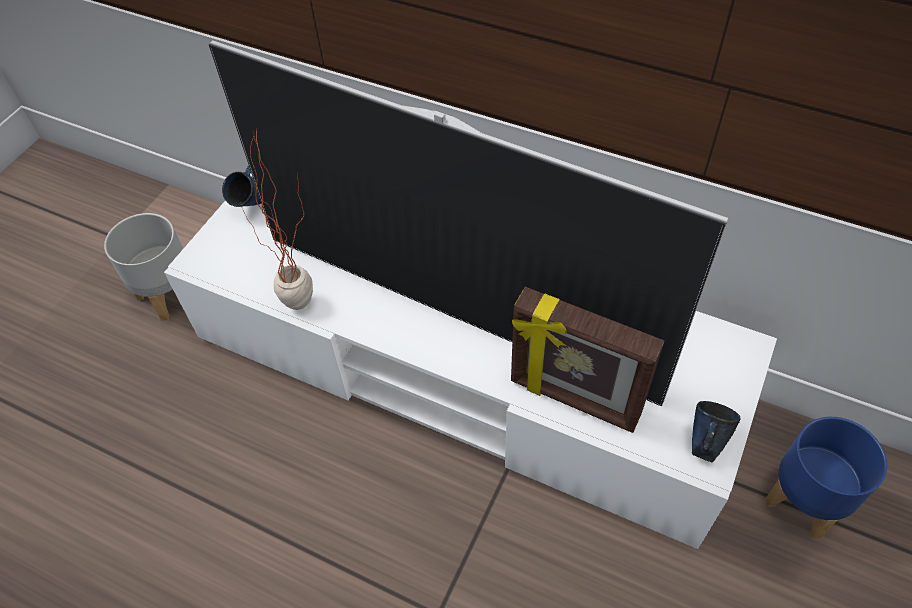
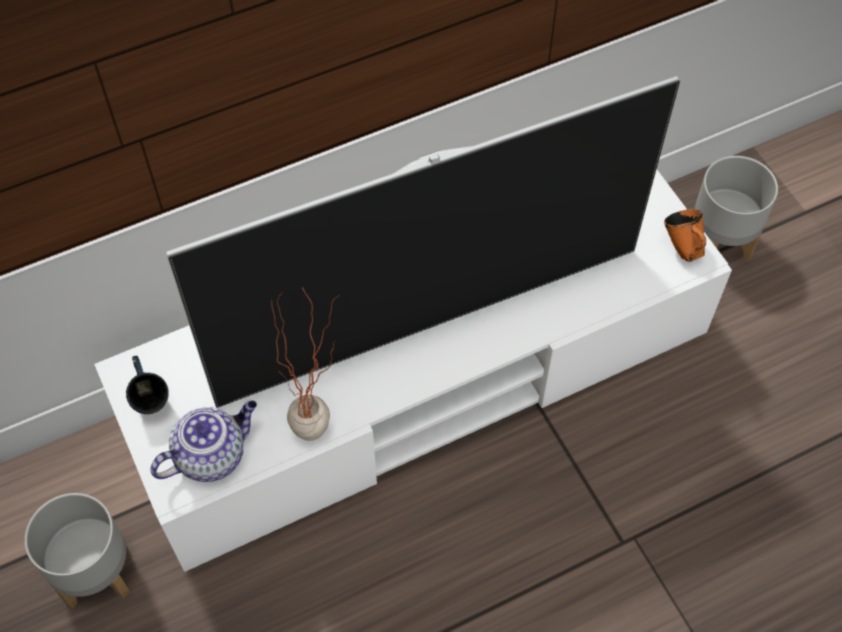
camera: 55 degrees left, 5 degrees up
(236, 262) = (212, 455): none -> teapot
(573, 400) = (581, 300): picture frame -> none
(705, 443) = (682, 249): blue mug -> orange mug
(803, 500) = (718, 242): blue planter -> grey planter

